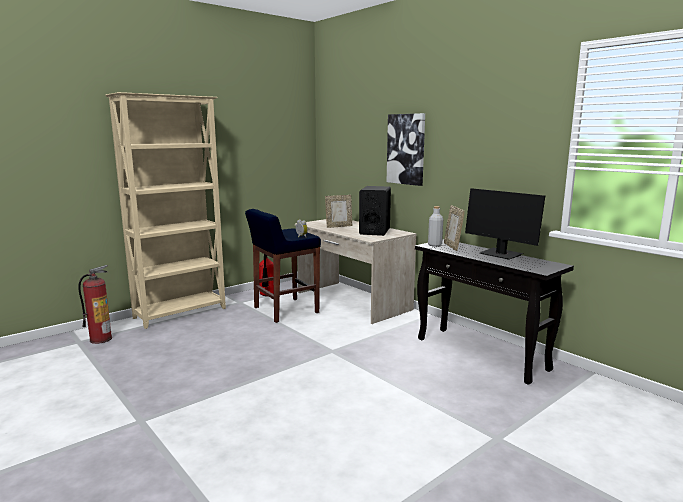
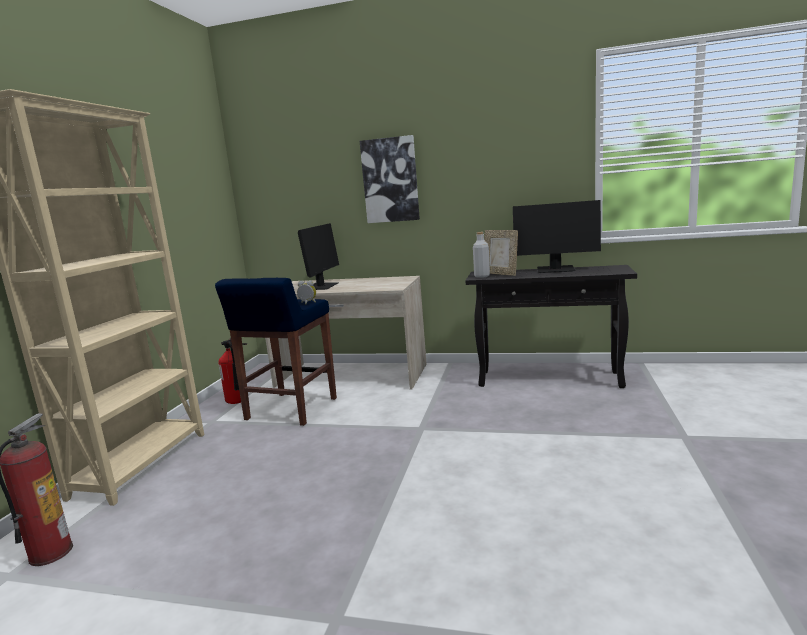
camera: 35 degrees left, 0 degrees up
(339, 226) = (321, 286): picture frame -> monitor
(374, 231) = (375, 282): black speaker -> none

